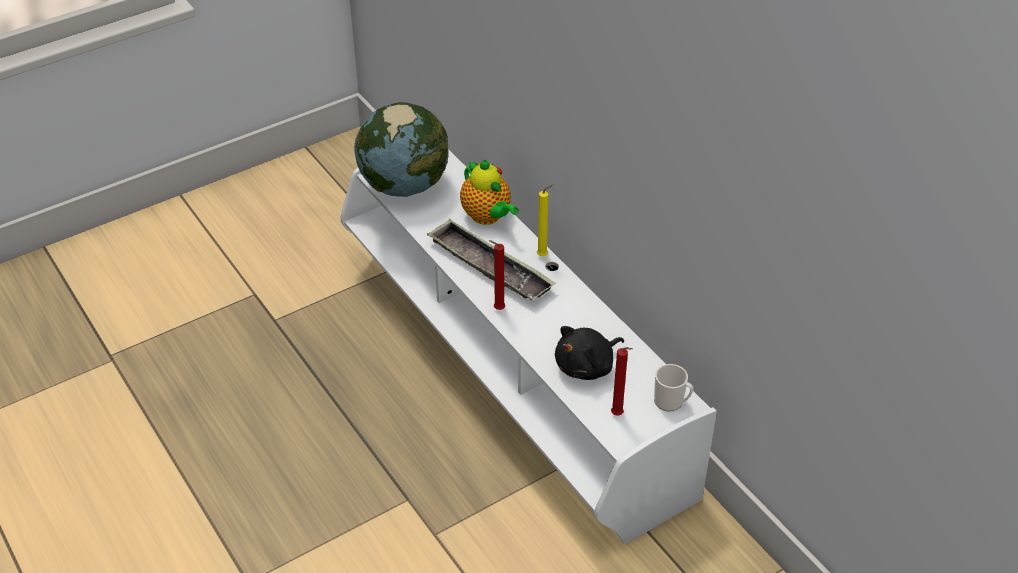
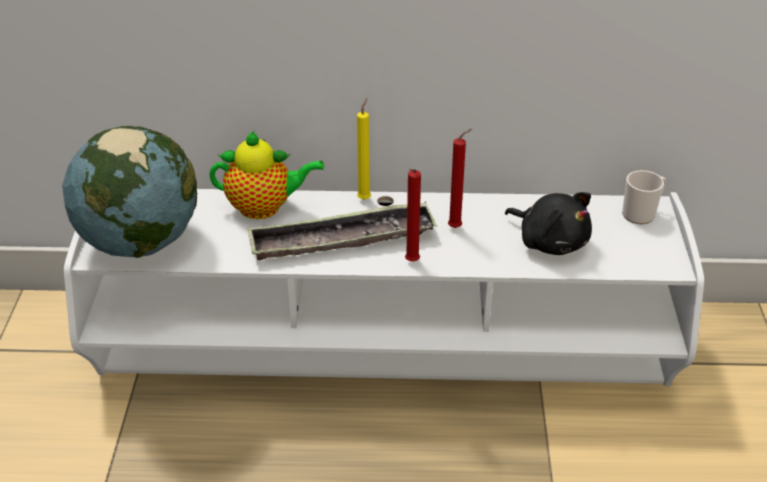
camera: 55 degrees left, 5 degrees down
(587, 366) = (550, 241): black plush toy -> black plush toy turned 45 degrees counterclockwise
(618, 415) = (634, 252): red candle -> red candle (457, 227)

